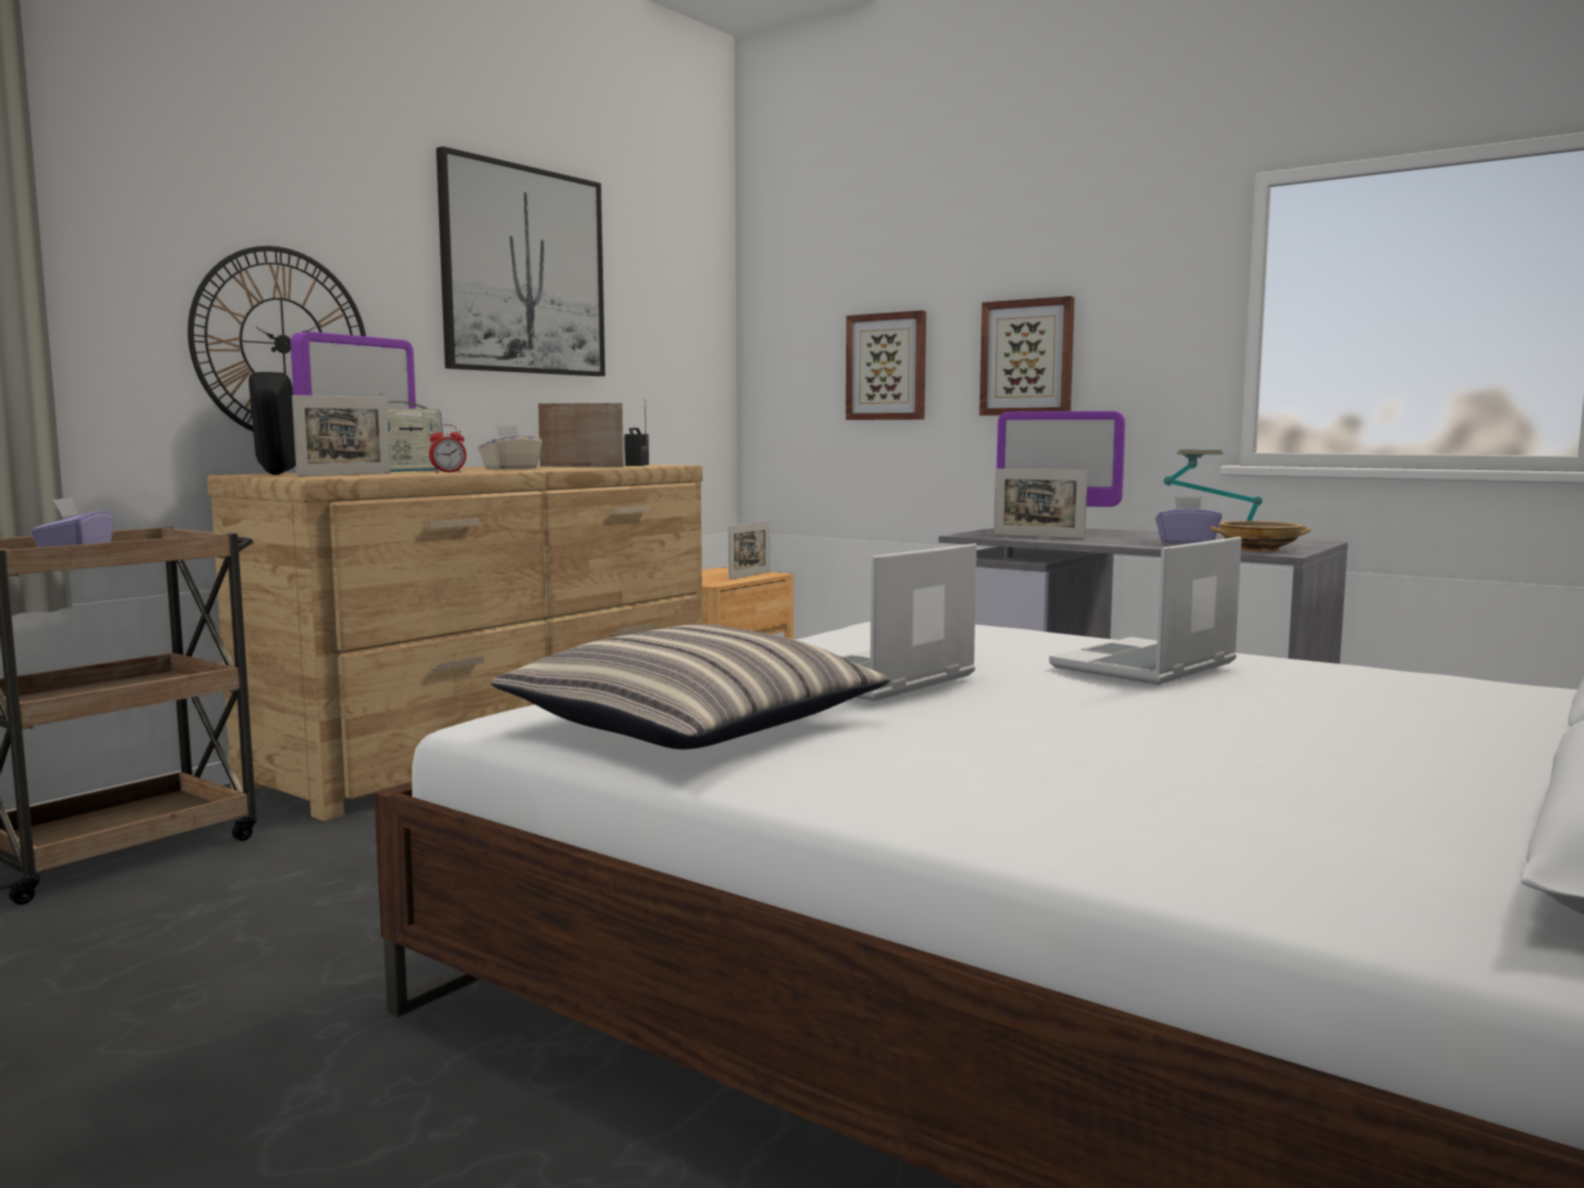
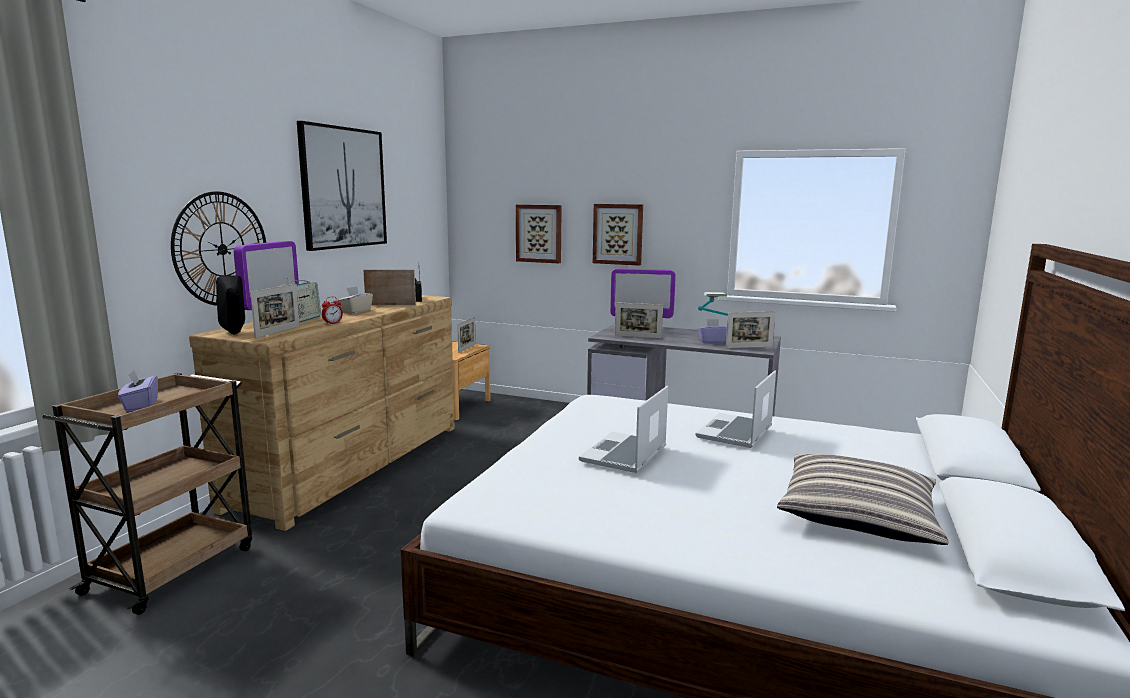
camera: 15 degrees left, 5 degrees up
(692, 726) = (565, 501): pillow -> pillow (857, 514)
(1259, 549) = (749, 347): beige bowl -> picture frame

